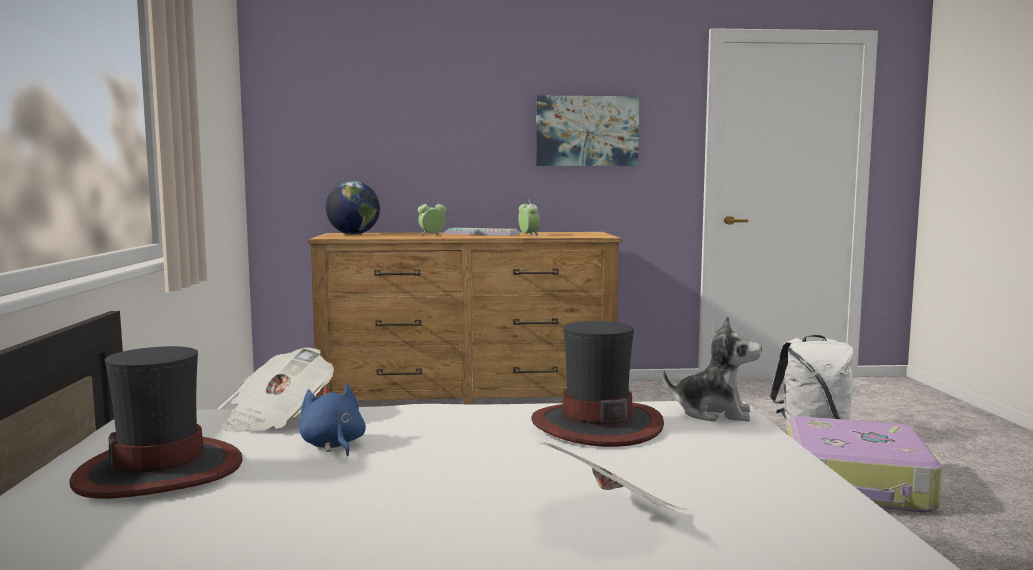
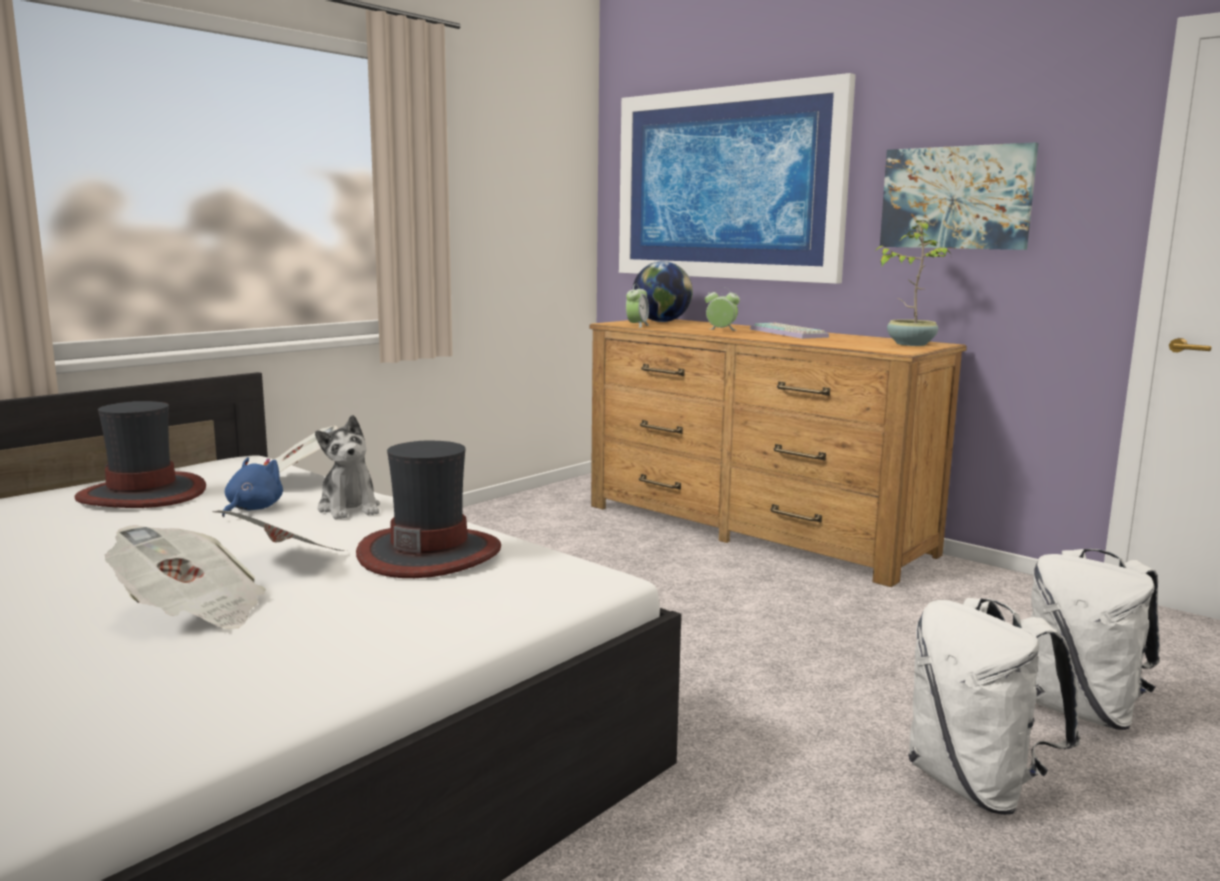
camera: 45 degrees right, 5 degrees up
(393, 116) = (727, 184): none -> picture
(529, 235) = (820, 340): alarm clock -> alarm clock (637, 326)
(531, 465) = (284, 563): none -> newspaper
(582, 233) = (910, 344): none -> potted plant
(713, 413) = (558, 580): plush toy -> plush toy (350, 508)
(857, 484) = (976, 786): suitcase -> white backpack

